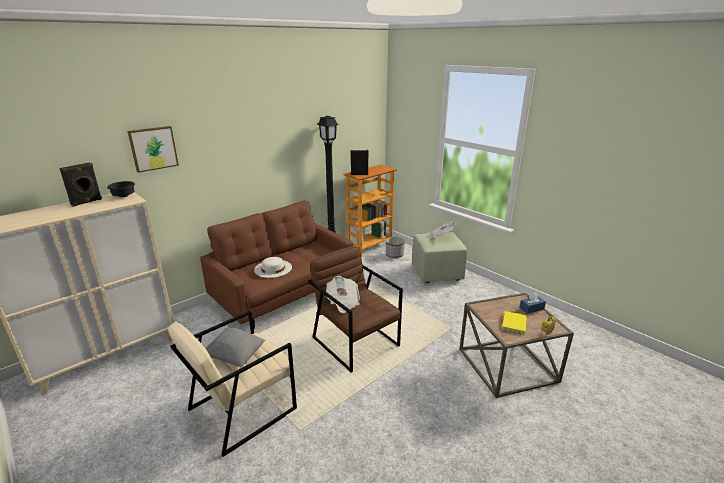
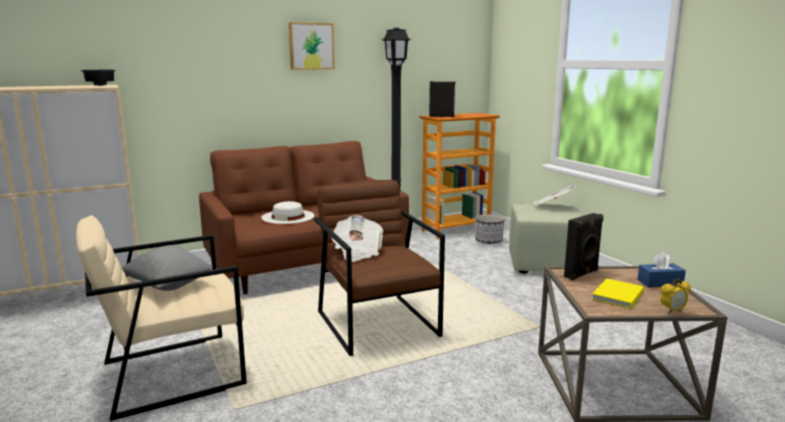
camera: 15 degrees right, 10 degrees down
(87, 202) = (54, 86): black speaker -> black speaker (582, 274)
(153, 148) = (151, 37): picture -> picture (311, 46)

